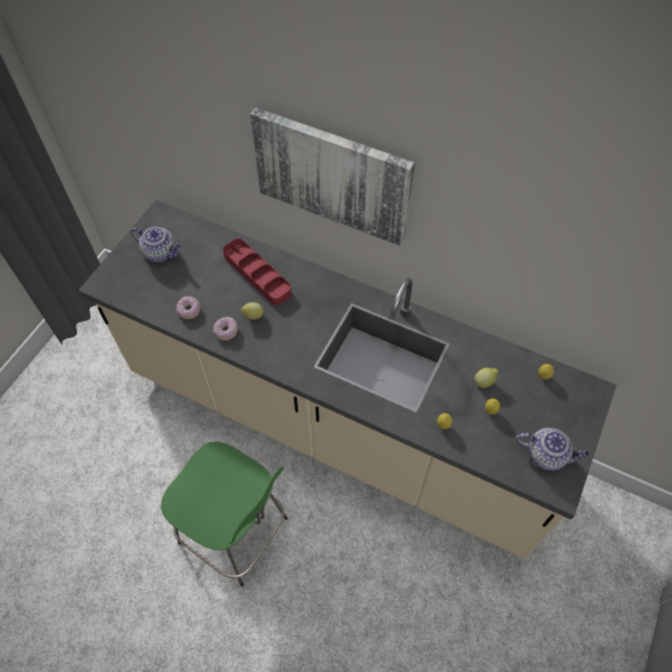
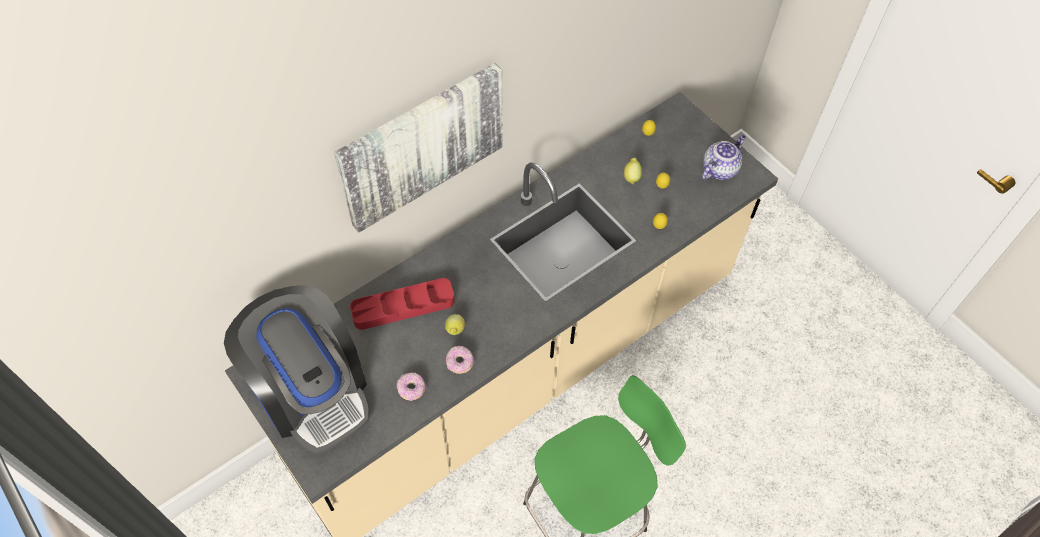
camera: 65 degrees left, 0 degrees up
(161, 253) = (312, 391): teapot -> coffee machine

